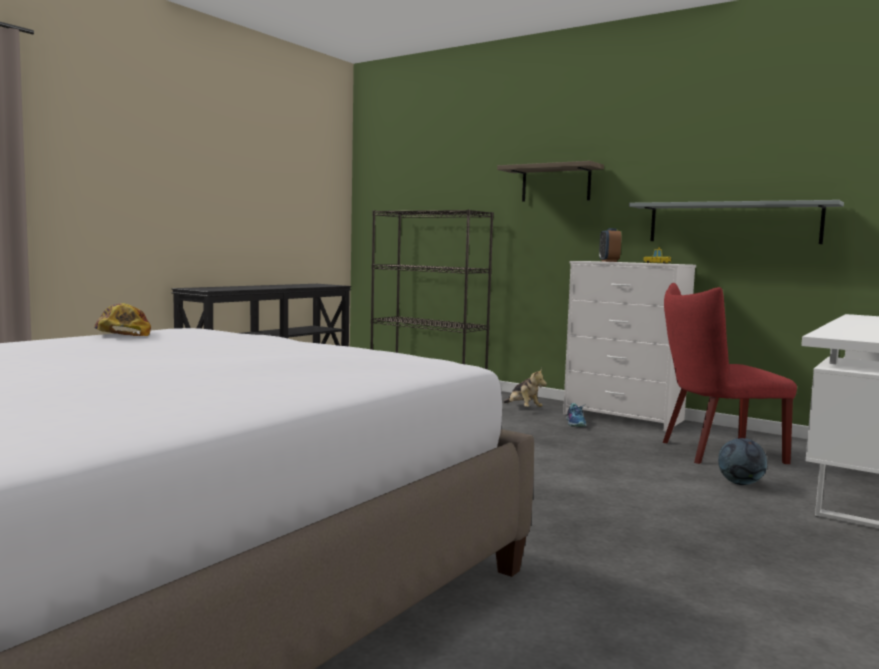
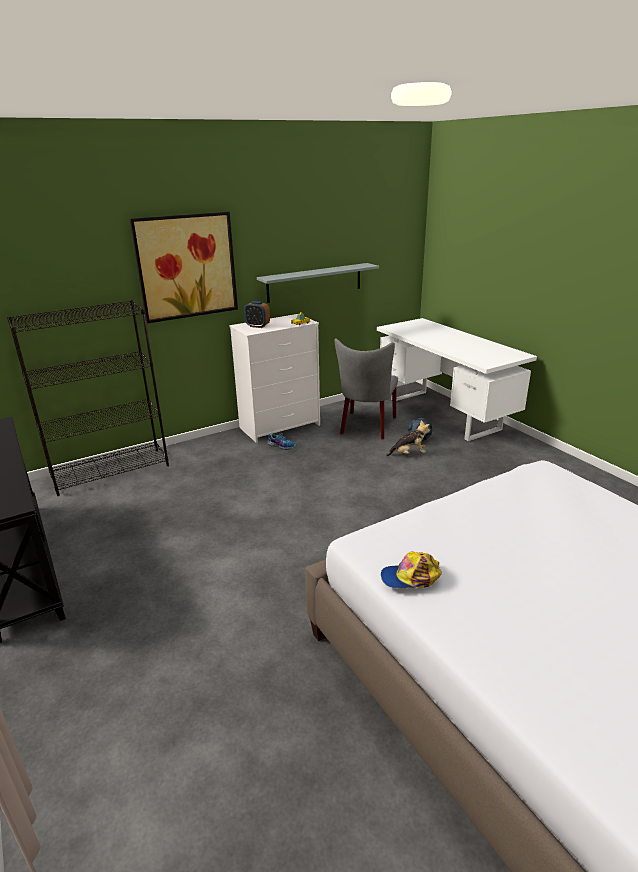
camera: 65 degrees left, 20 degrees up
(523, 409) = (229, 452): plush toy -> plush toy (409, 454)
(556, 183) = (186, 266): shelf -> picture
(714, 452) = (366, 427): red chair -> grey chair

